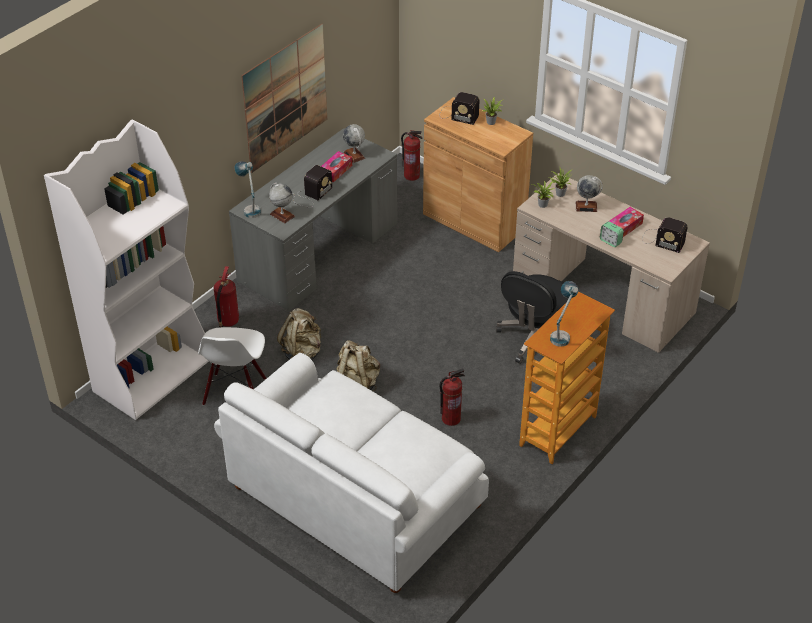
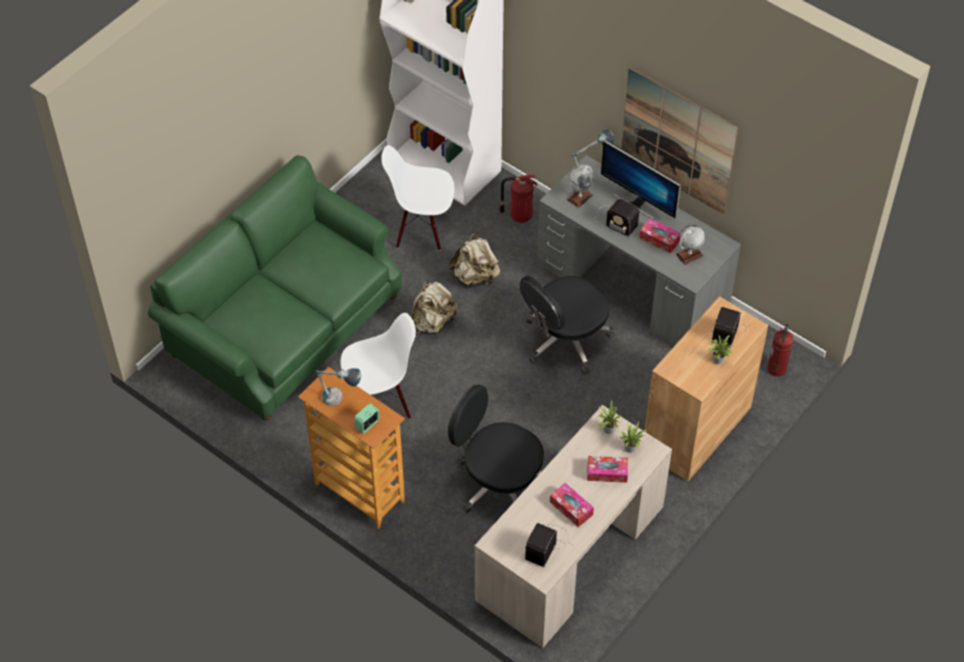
camera: 90 degrees right, 10 degrees up
(291, 181) = (638, 202): none -> monitor
(355, 497) = (285, 324): white sofa -> green sofa
(380, 294) = (565, 340): none -> black office chair
(451, 418) = (381, 400): fire extinguisher -> white chair
(586, 206) = (607, 472): globe -> tissue box
(610, 241) = (544, 491): alarm clock -> alarm clock (367, 424)

